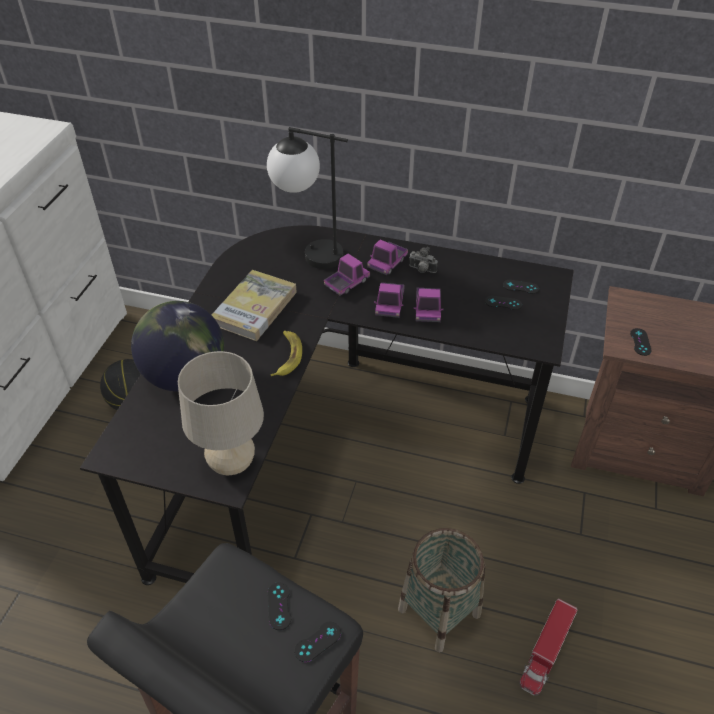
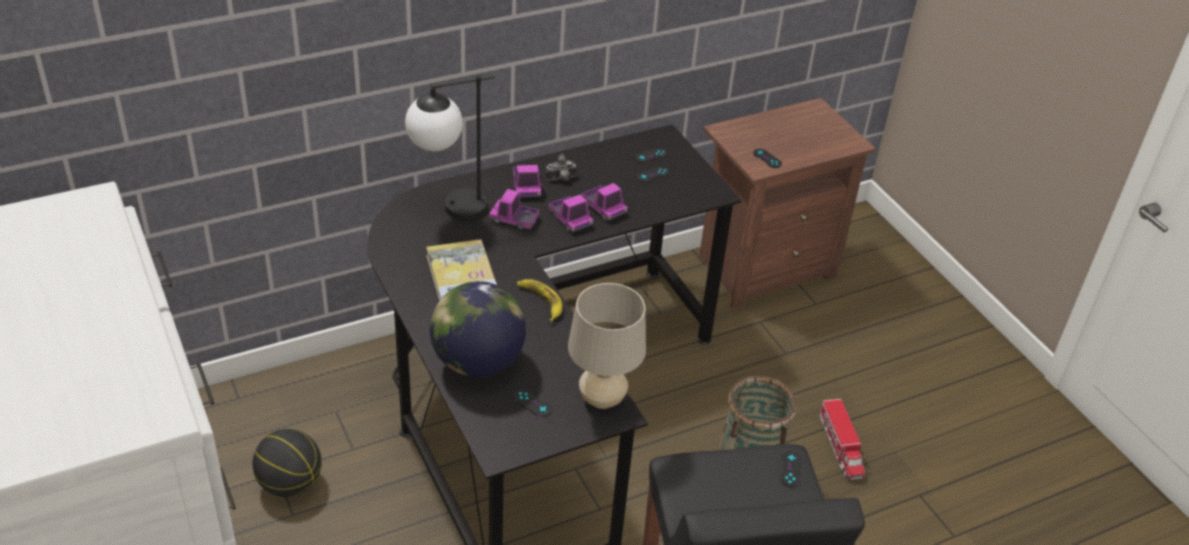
camera: 45 degrees left, 5 degrees down
(279, 606) = (742, 467): black game controller -> black game controller (533, 403)
(347, 283) = (514, 219): toy truck -> toy truck turned 75 degrees counterclockwise

